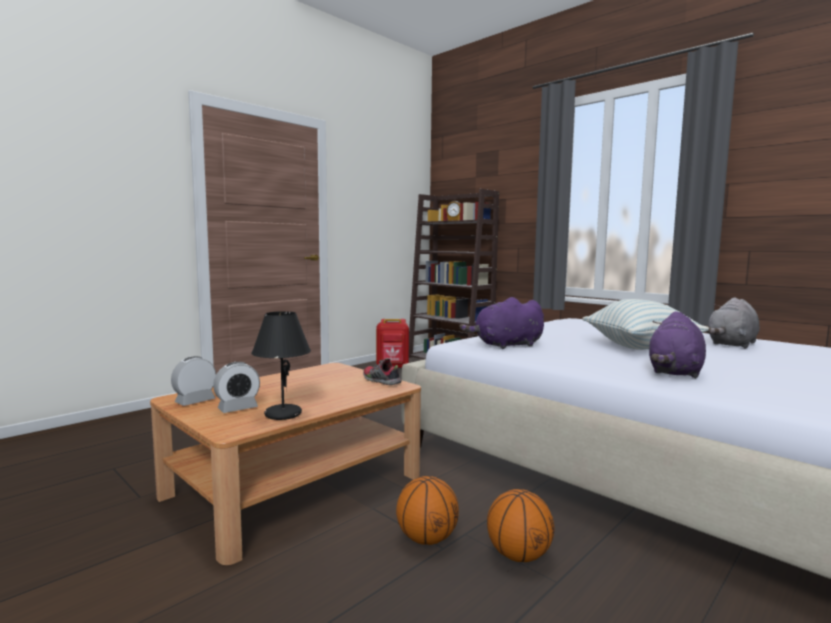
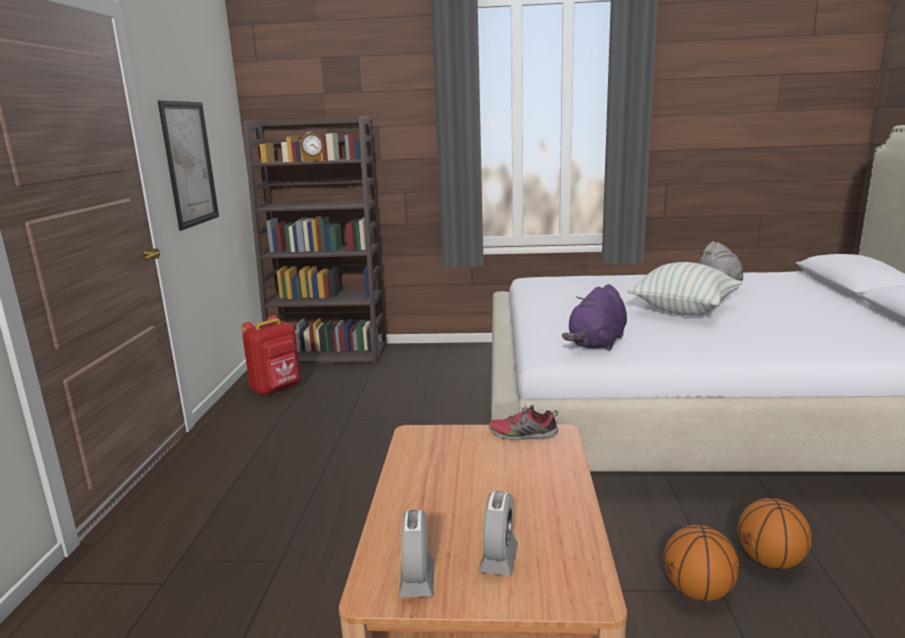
camera: 40 degrees left, 10 degrees up
(282, 414) = (565, 537): black table lamp -> none
(366, 214) = (189, 164): none -> picture
(675, 372) = (779, 337): purple plush toy -> none

